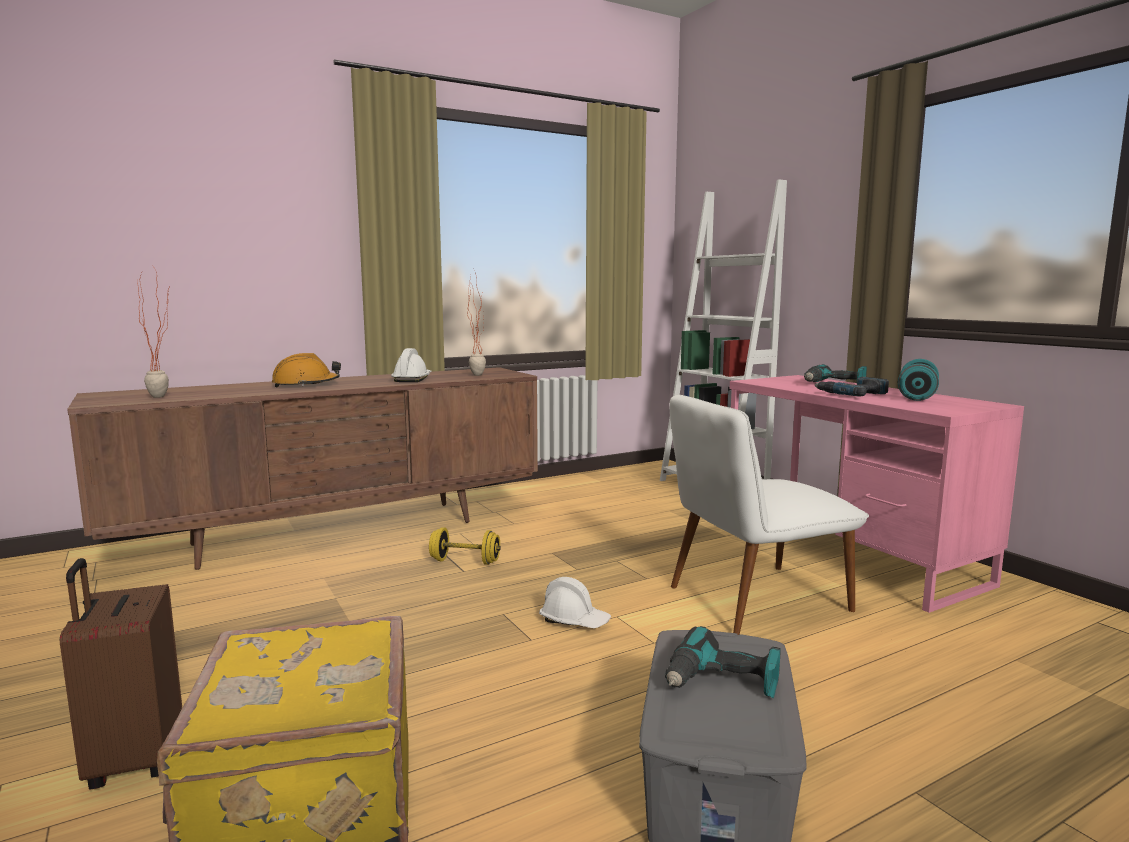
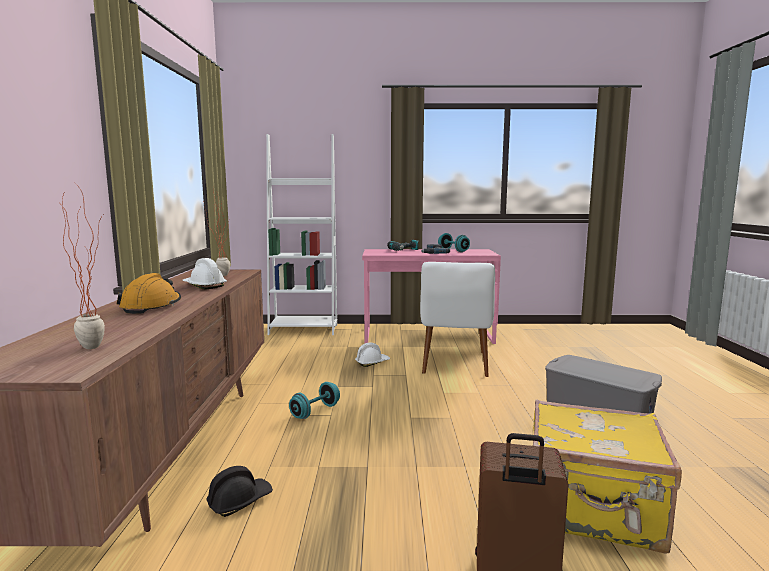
camera: 60 degrees left, 0 degrees up
(253, 585) = (239, 501): none -> black hard hat
(465, 561) = (315, 411): yellow dumbbell -> turquoise dumbbell
(574, 621) = (439, 402): white hard hat -> white hard hat (372, 362)
(722, 682) = (599, 370): power drill -> none

